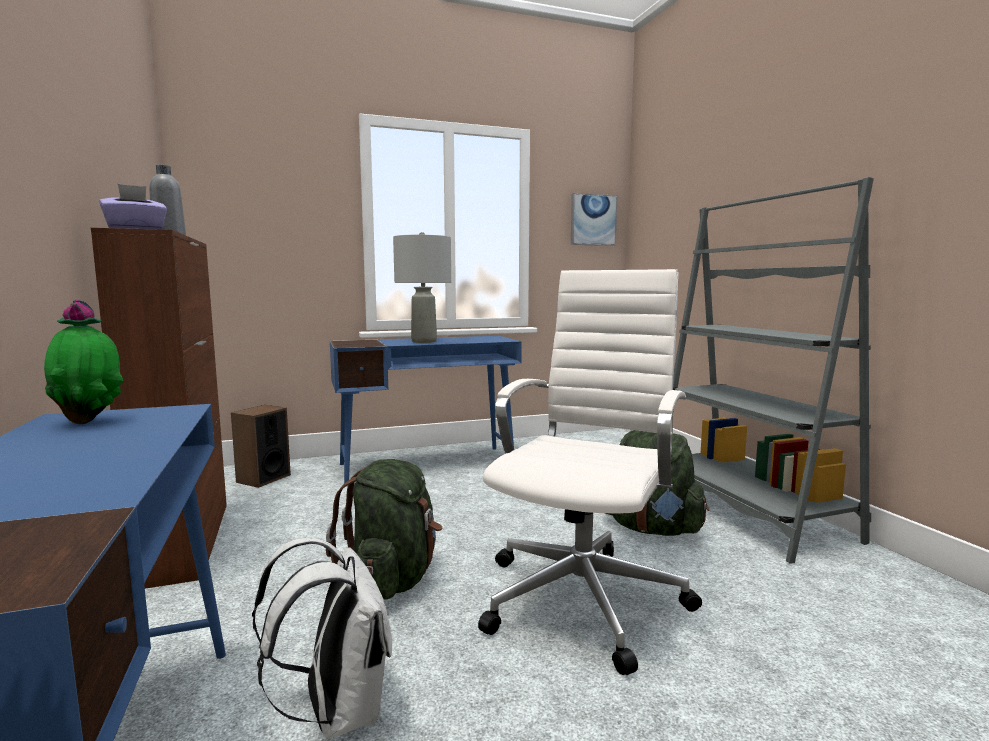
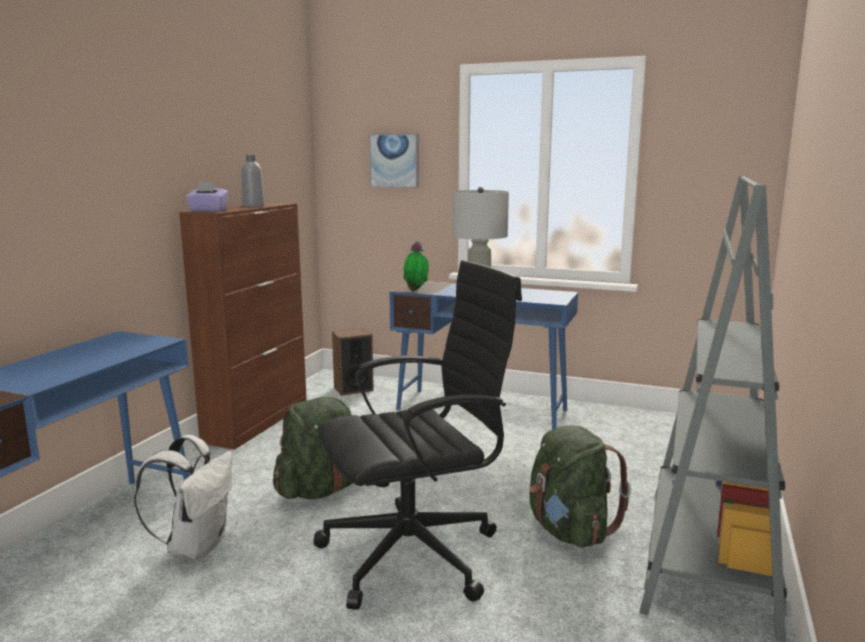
camera: 40 degrees right, 5 degrees up
(90, 422) = (117, 341): potted plant -> potted plant (416, 290)
(585, 596) = (416, 554): white office chair -> black office chair
(593, 220) = (730, 158): picture -> picture (394, 160)

